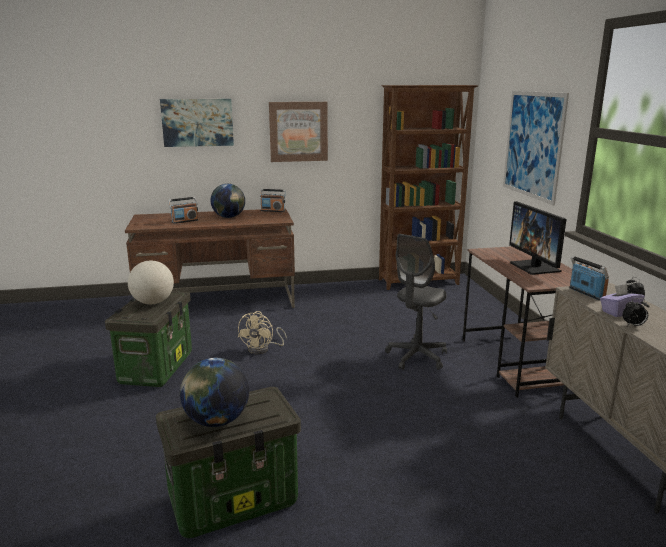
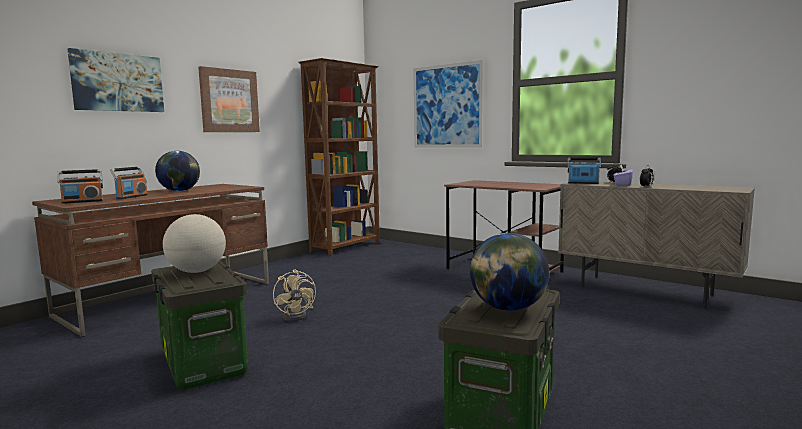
camera: 40 degrees left, 10 degrees down
(273, 211) = (216, 185): radio -> radio (82, 201)
(417, 357) = (437, 285): grey office chair -> none
(535, 267) = (512, 184): monitor -> none

